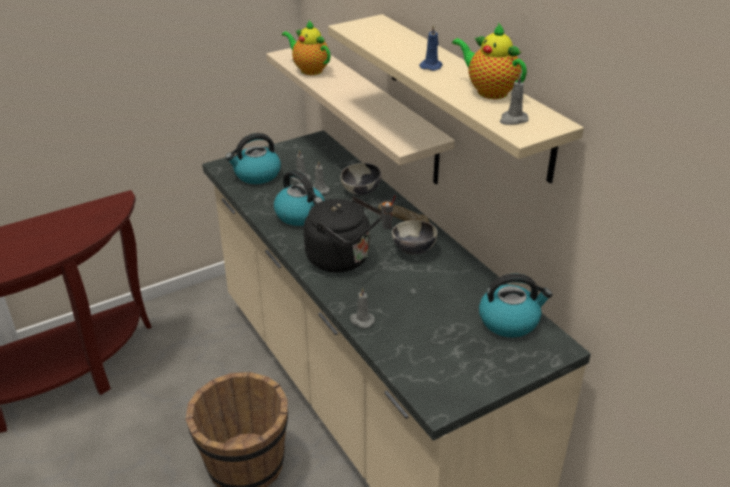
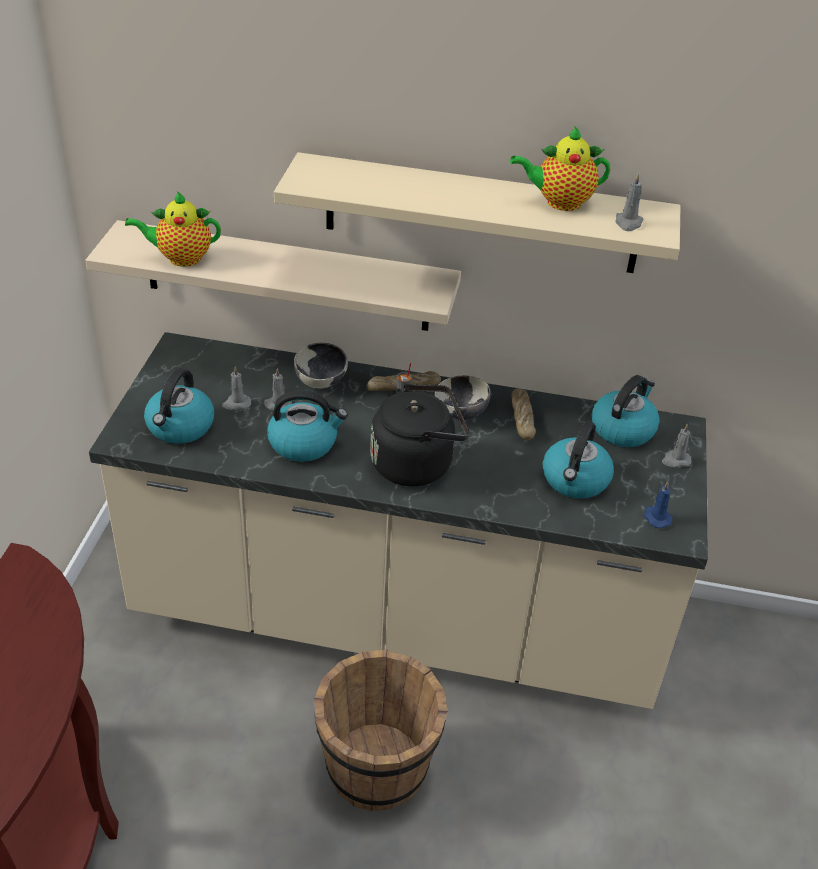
camera: 50 degrees left, 5 degrees up
(361, 321) = (524, 509): grey candle -> grey candle (675, 460)
(422, 327) = (575, 480): none -> kettle
(431, 66) = (466, 197): blue candle -> blue candle (656, 518)
(448, 275) = (522, 419): none -> bread

